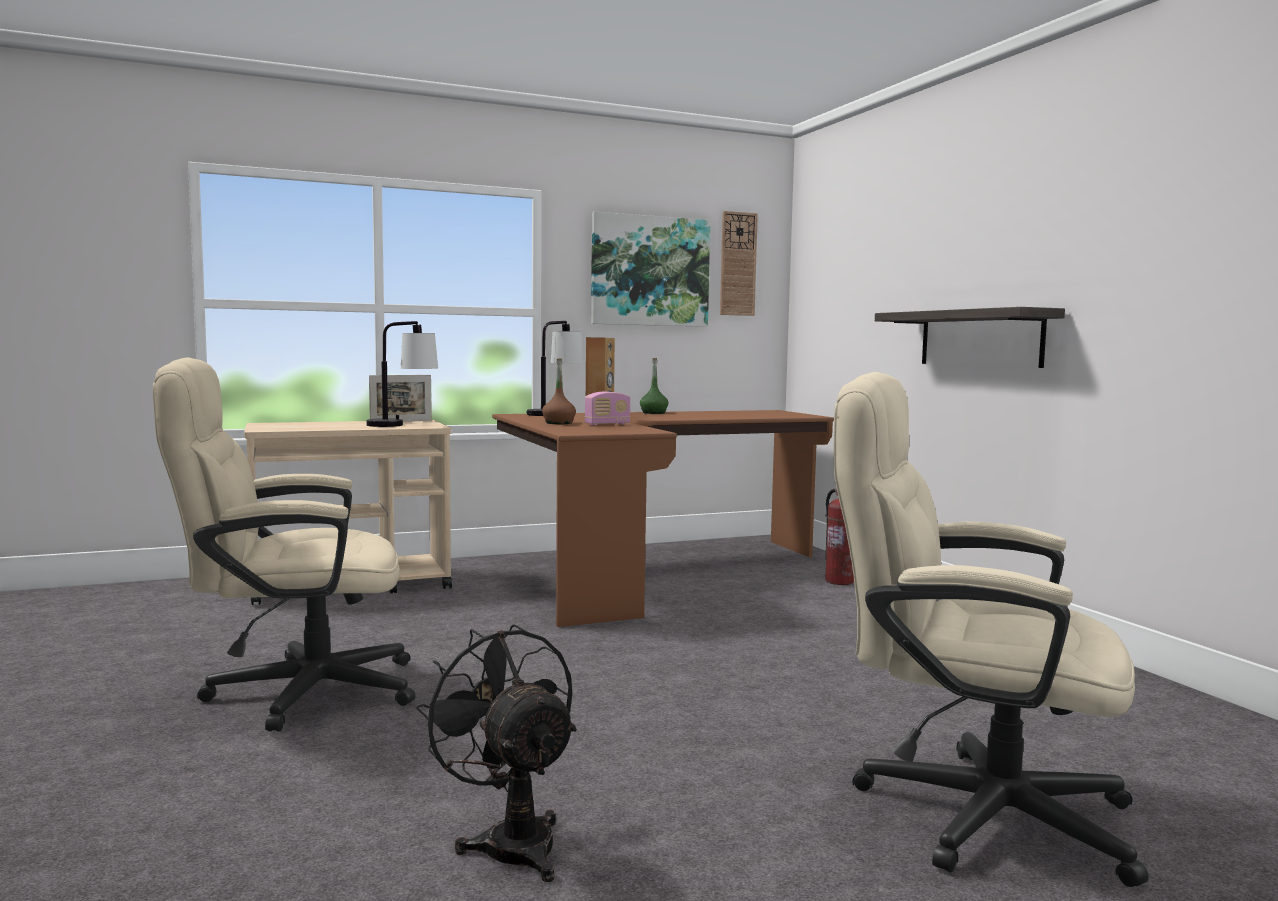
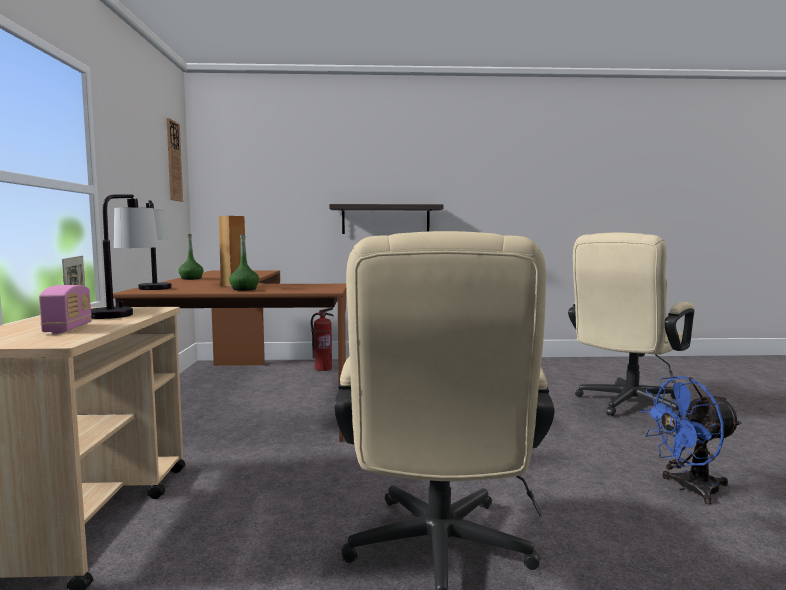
camera: 70 degrees left, 0 degrees up
(510, 840) = (689, 489): black fan -> blue fan
(558, 423) = (244, 289): brown bottle -> green bottle
(607, 424) = (271, 285): radio -> radio (68, 329)
(650, 271) = (143, 160): picture -> none

